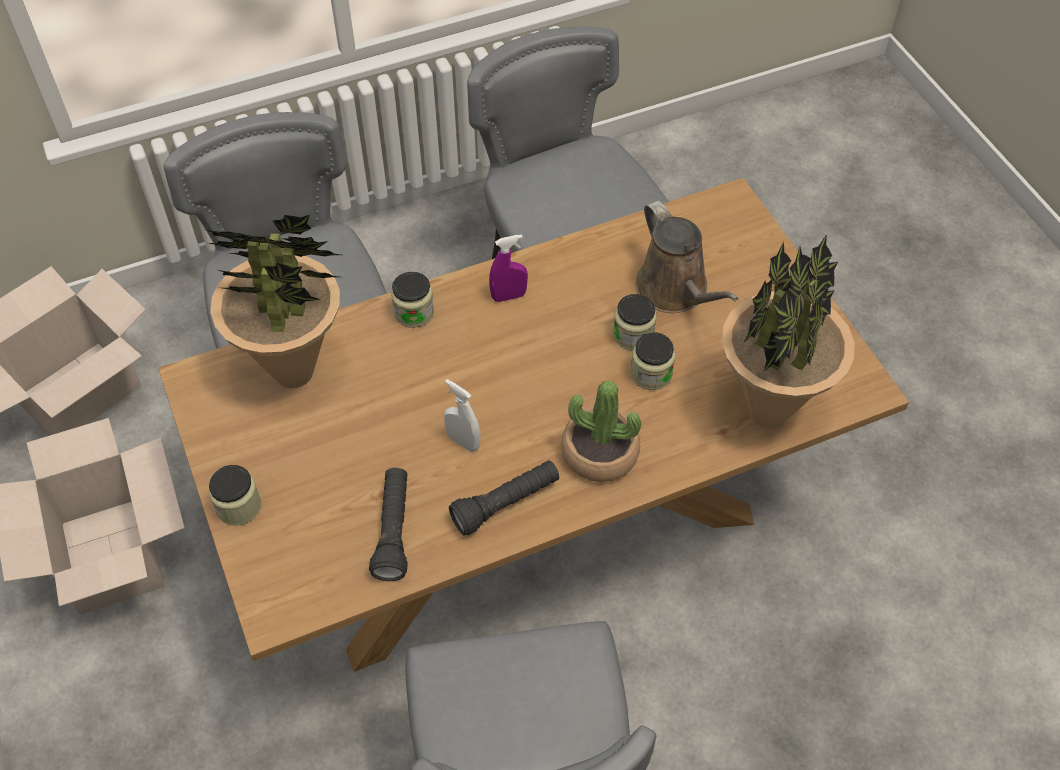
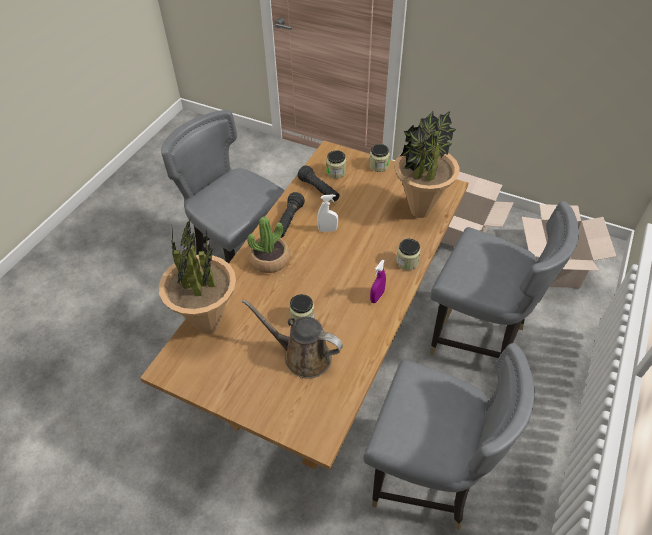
camera: 140 degrees right, 5 degrees down
(651, 374) = (277, 305): jar -> jar (336, 172)

